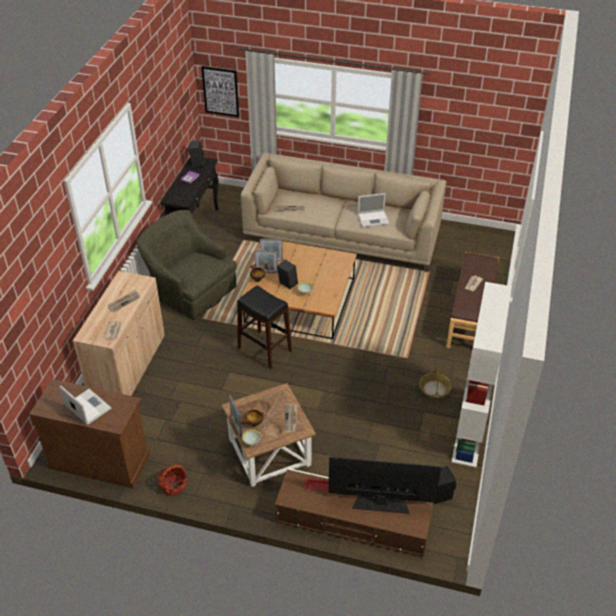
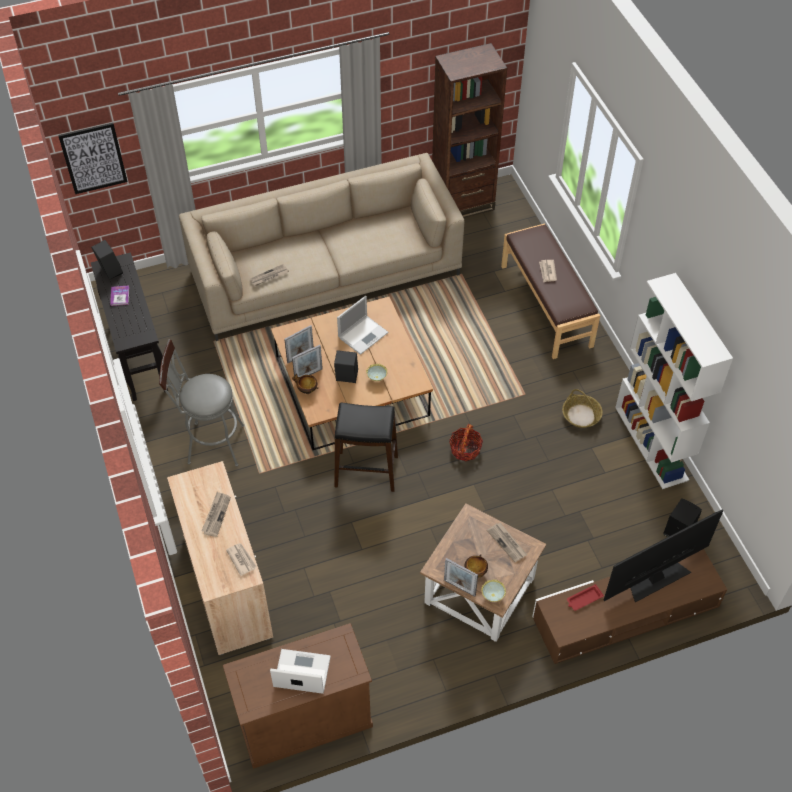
camera: 35 degrees left, 10 degrees up
(173, 485) = (413, 694): basket -> basket (465, 449)
(190, 290) = (210, 444): green armchair -> grey stool
(374, 218) = (376, 241): laptop -> laptop (363, 334)
(467, 234) = (462, 204): none -> brown bookcase

